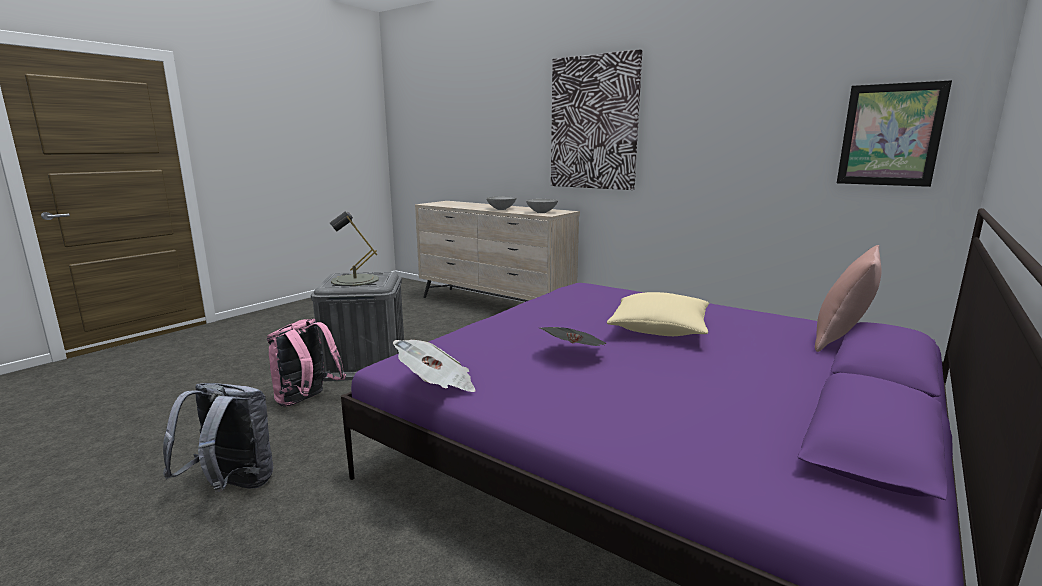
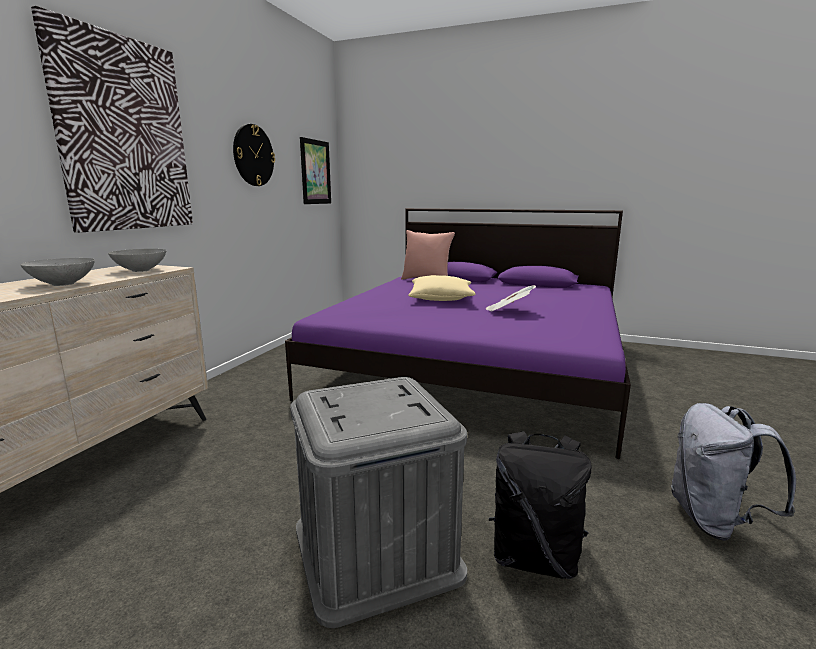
camera: 105 degrees left, 0 degrees up
(306, 401) = (534, 557): pink backpack -> black backpack
(355, 280) = (387, 403): grey table lamp -> none
(437, 385) = (603, 331): newspaper -> none
(736, 123) = (253, 155): none -> wall clock

